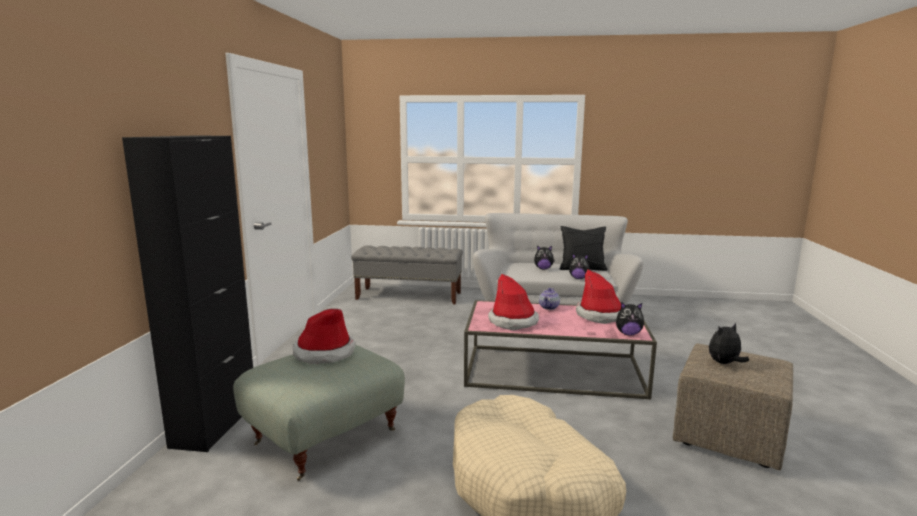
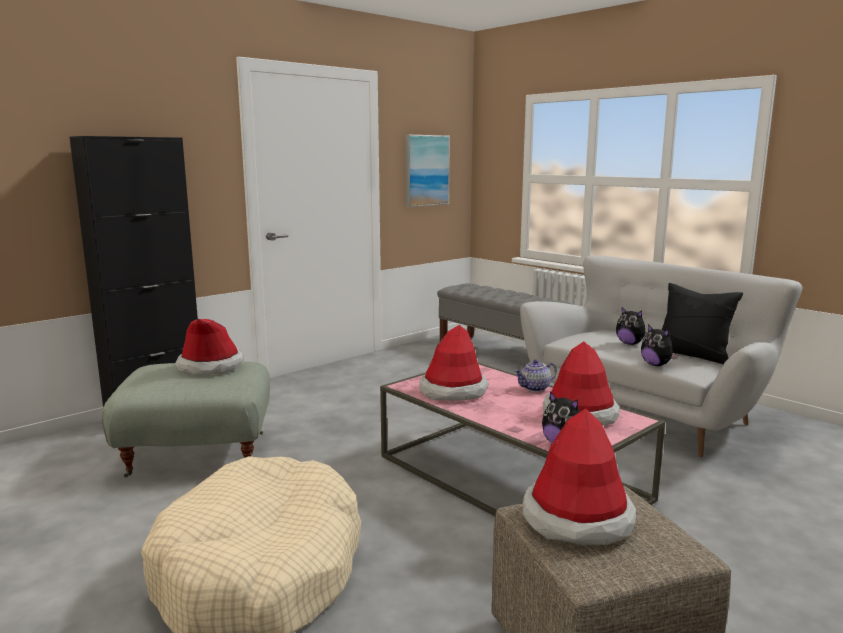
camera: 40 degrees right, 0 degrees up
(328, 155) = (426, 170): none -> picture
(724, 363) = (577, 518): plush toy -> hat

